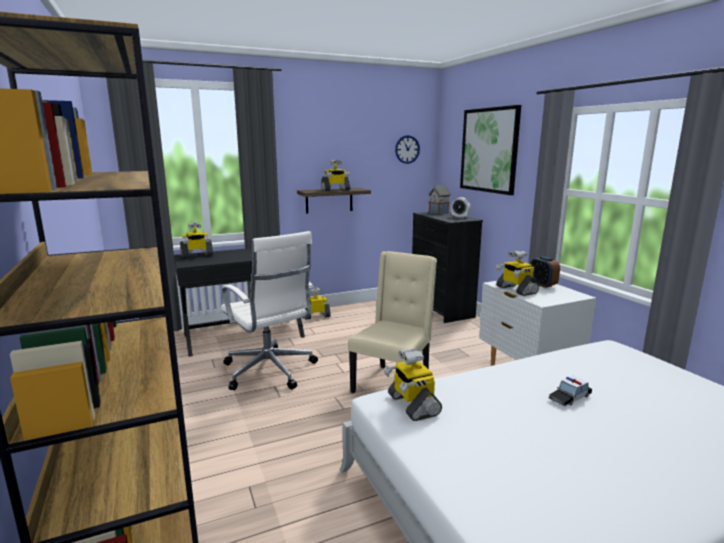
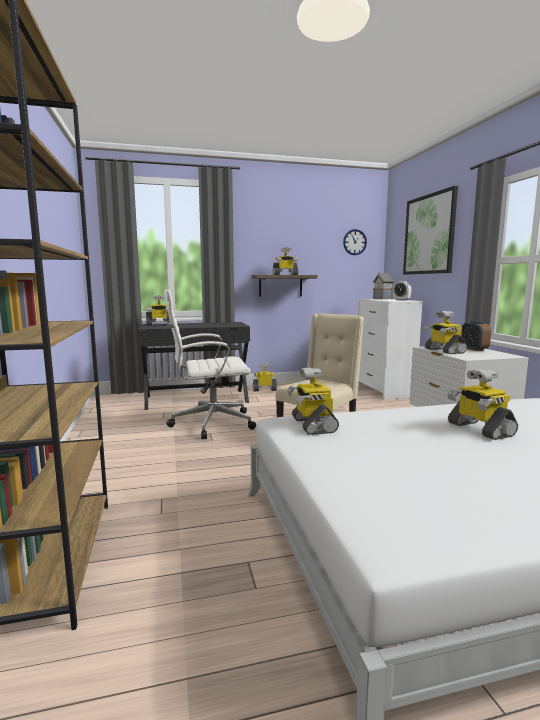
camera: 10 degrees right, 5 degrees down
(270, 371) = (210, 423): white office chair -> white office chair turned 105 degrees clockwise
(441, 309) = (383, 390): black dresser -> white dresser
(570, 398) = (479, 429): toy car -> toy robot

